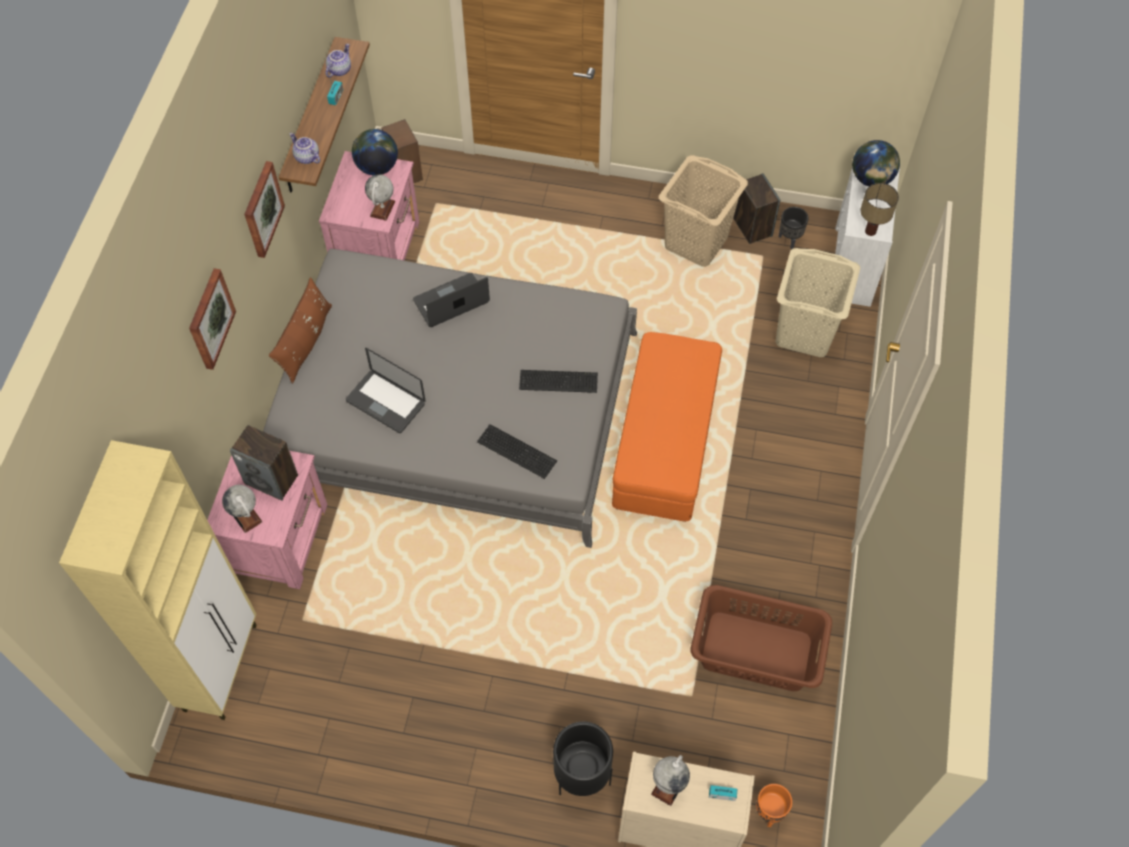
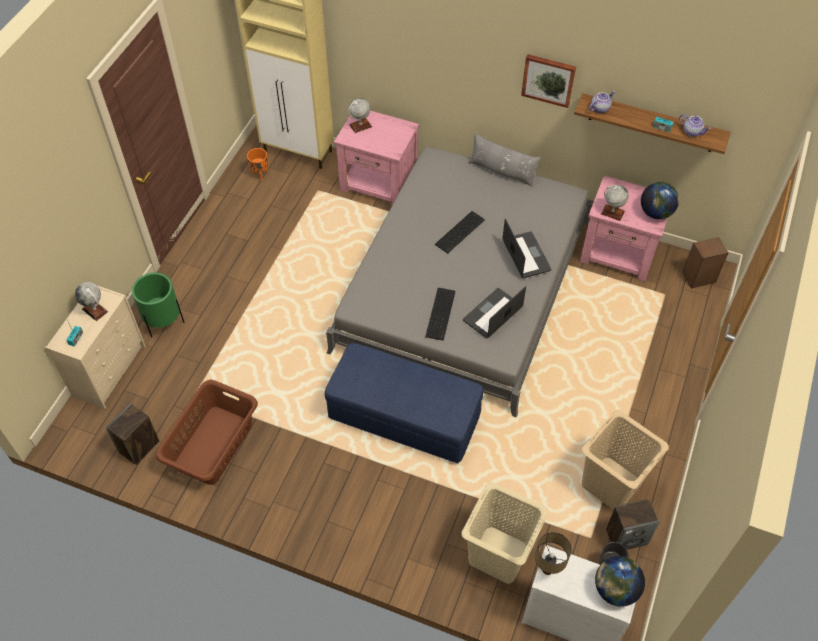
camera: 100 degrees right, 5 degrees down
(210, 318) = (448, 44): picture -> none
(272, 479) = (385, 139): speaker -> speaker (139, 447)
(306, 342) = (502, 171): brown pillow -> grey pillow
(385, 402) = (441, 210): laptop -> laptop (493, 314)
(517, 450) = (385, 280): keyboard -> keyboard (461, 232)
(582, 775) = (164, 322): black planter -> green planter
(663, 444) = (404, 417): orange ottoman -> blue ottoman
(768, 812) = (96, 426): orange planter -> orange planter (260, 174)

